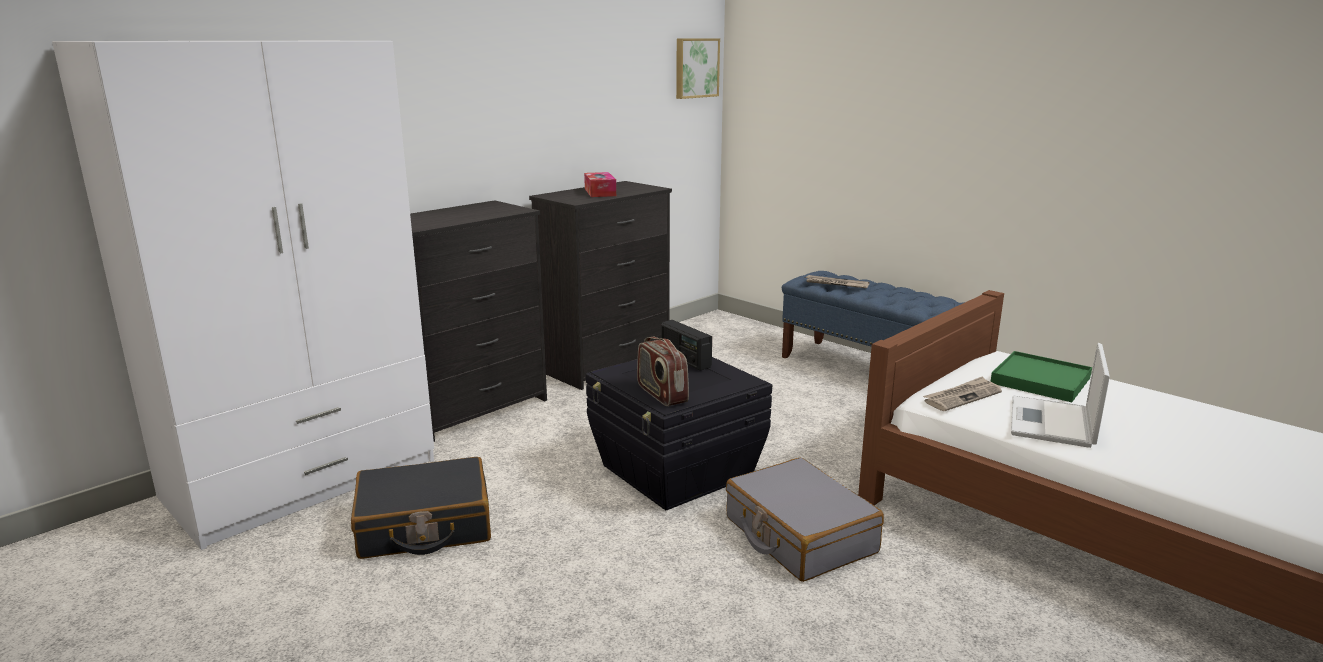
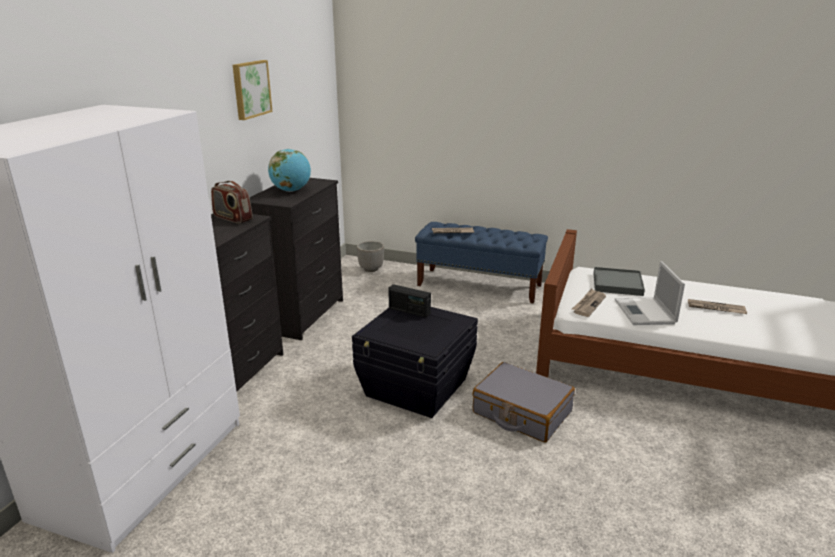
camera: 25 degrees left, 5 degrees up
(424, 526) = (278, 477): black suitcase -> none
(600, 192) = (291, 191): tissue box -> globe
(661, 394) = (419, 342): radio -> radio (232, 218)
(695, 68) = (322, 82): picture -> picture (250, 89)
(736, 329) = (371, 269): none -> planter
(1040, 380) = (617, 284): green tray -> grey tray
(1196, 441) = (715, 308): none -> newspaper

